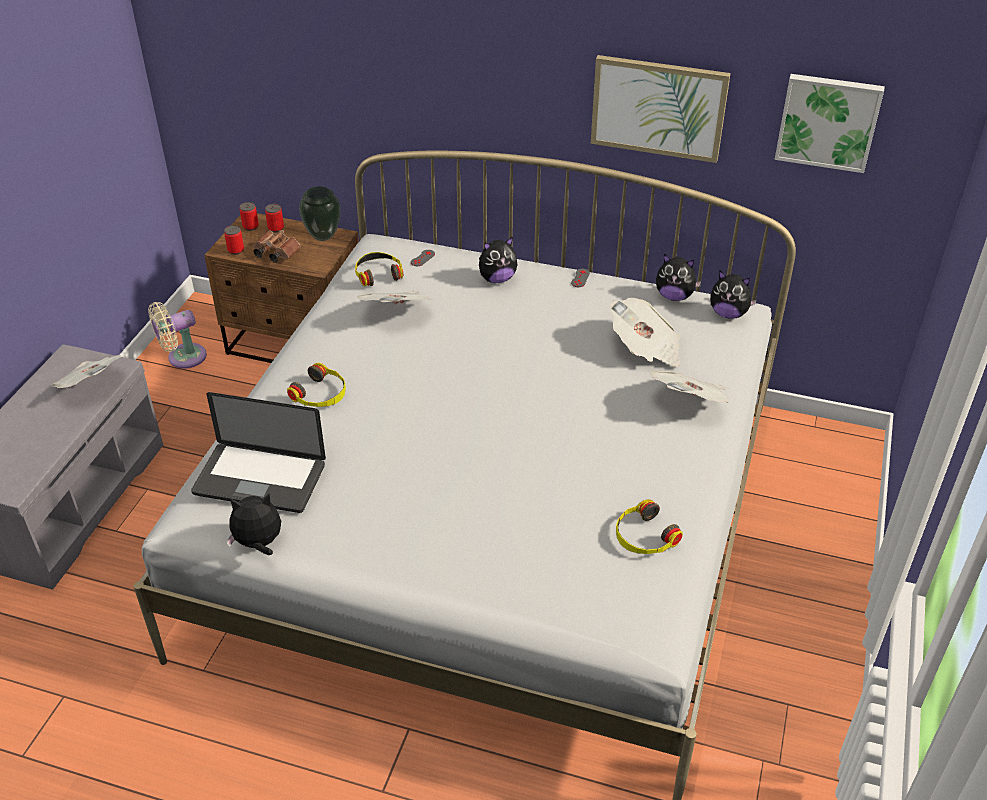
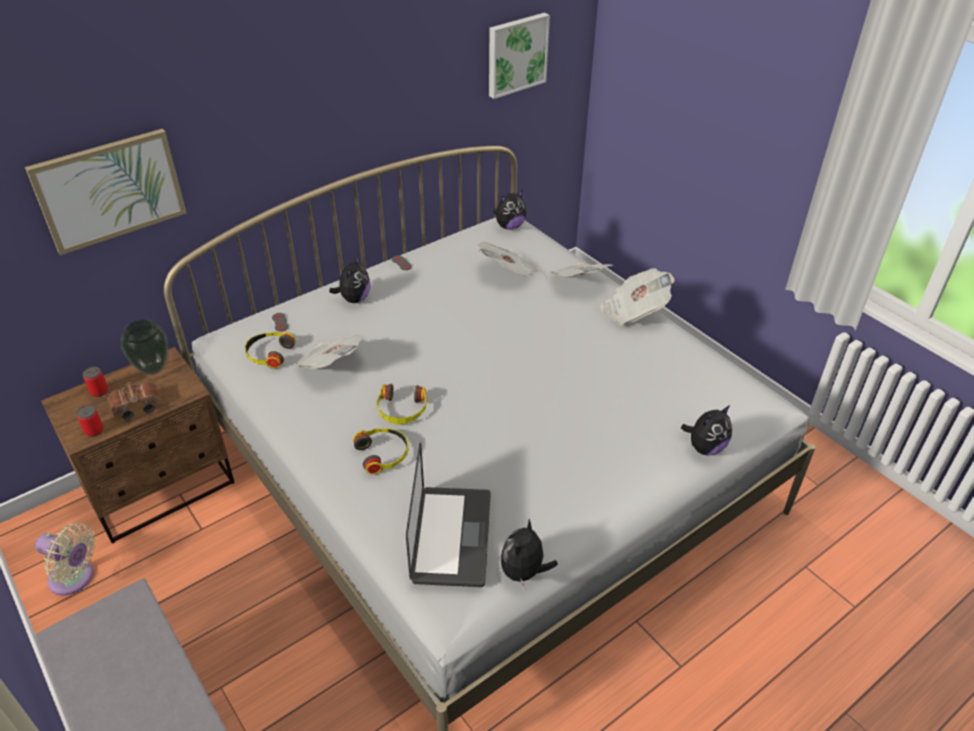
camera: 55 degrees left, 0 degrees up
(91, 386) = (133, 634): newspaper -> newspaper (634, 311)
(183, 358) = (75, 578): beige fan -> beige fan turned 75 degrees counterclockwise
(250, 226) = (73, 406): can -> none
(260, 479) = (451, 537): laptop -> laptop turned 45 degrees counterclockwise
(644, 536) = (685, 363): headphones -> headphones (401, 410)
(658, 107) = (407, 96): picture -> picture (110, 190)
(674, 296) = (468, 236): plush toy -> plush toy (705, 447)

